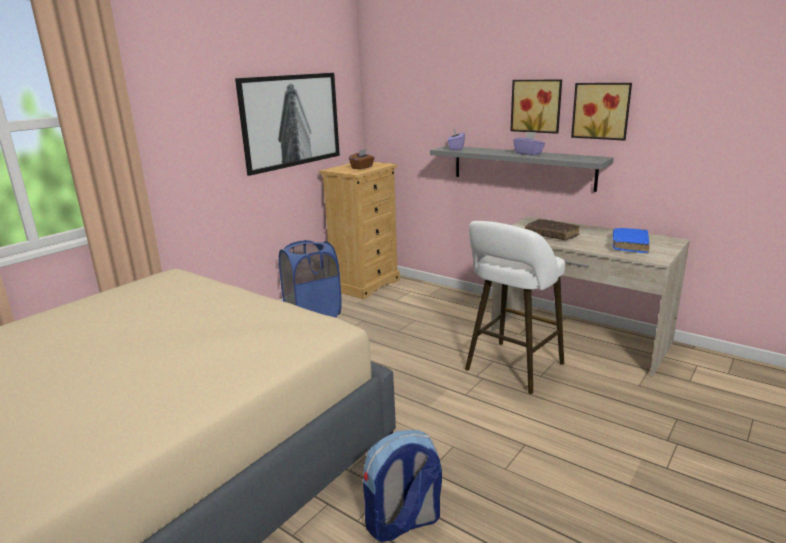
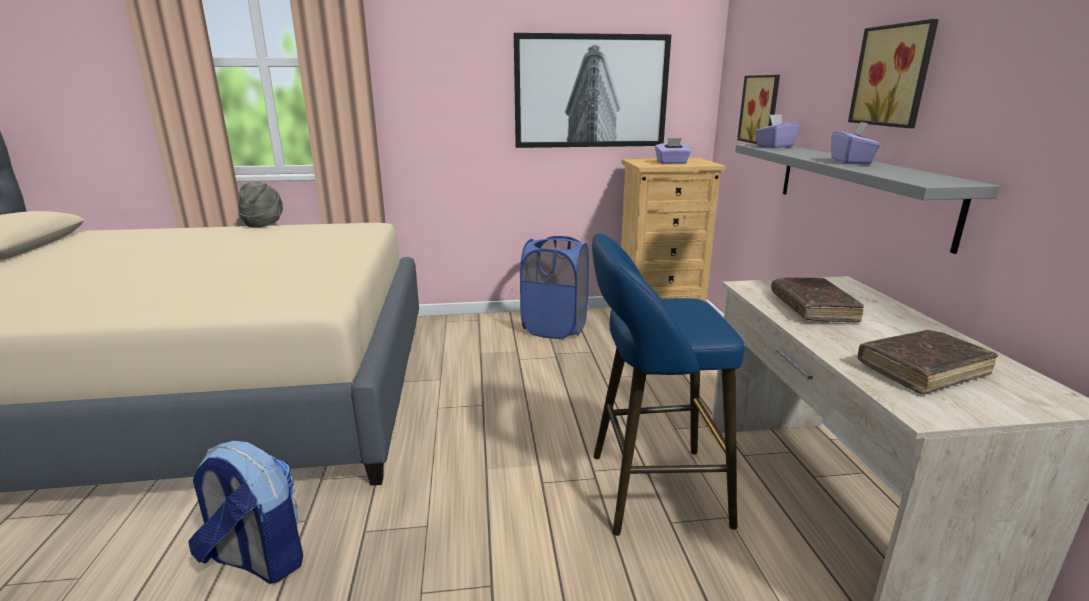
camera: 45 degrees right, 0 degrees up
(52, 307) = (264, 224): none -> grey hat
(362, 167) = (672, 163): brown tissue box -> purple tissue box
(511, 369) = (649, 490): white stool -> blue stool
(601, 110) = (996, 81): picture -> picture (761, 109)
(629, 245) = (922, 370): blue book -> brown book

